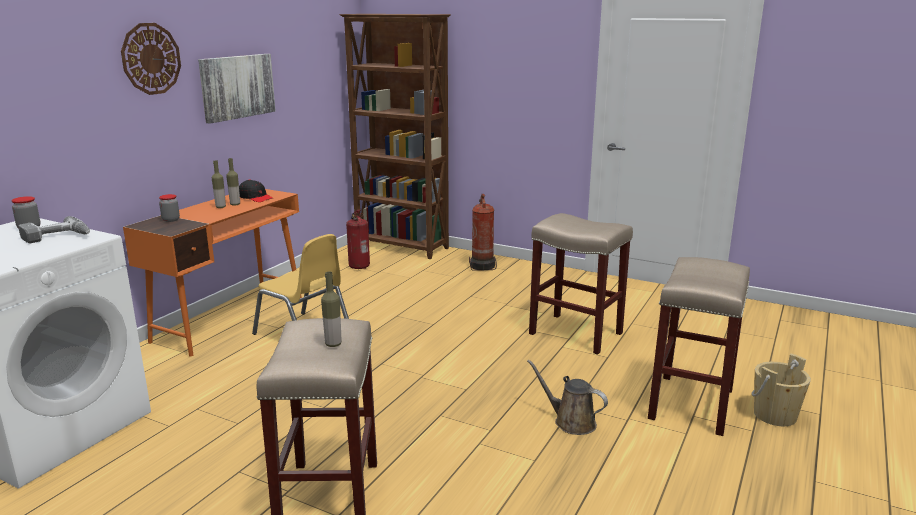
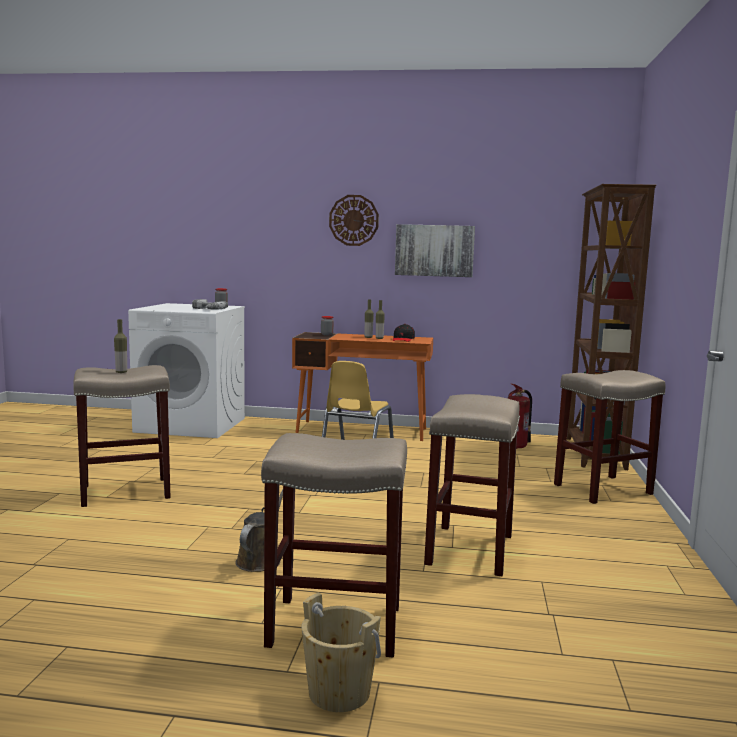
camera: 70 degrees right, 10 degrees down
(482, 266) = (602, 489): fire extinguisher -> beige stool

